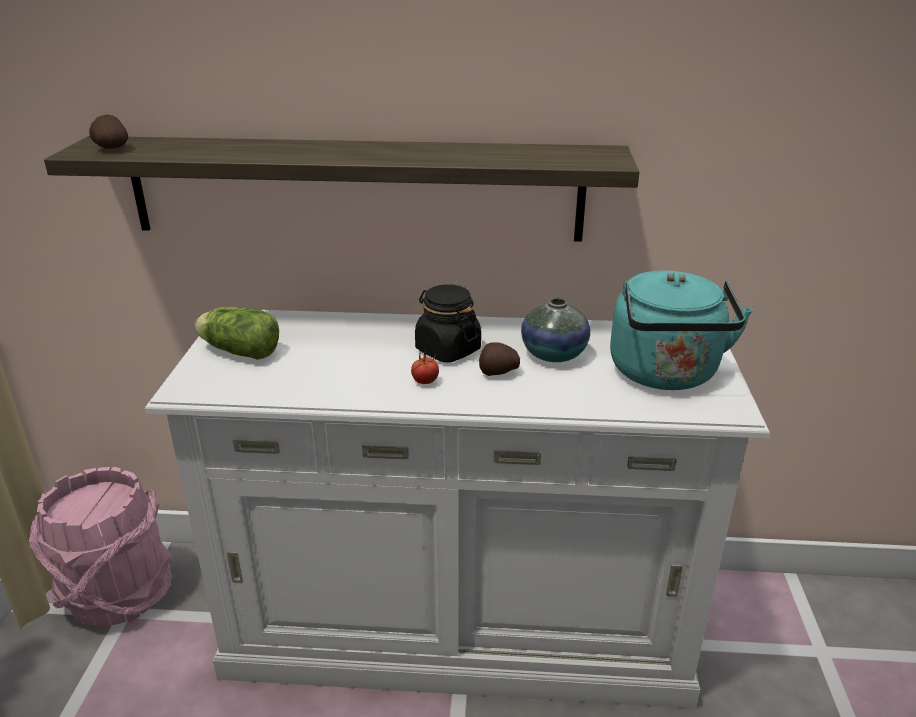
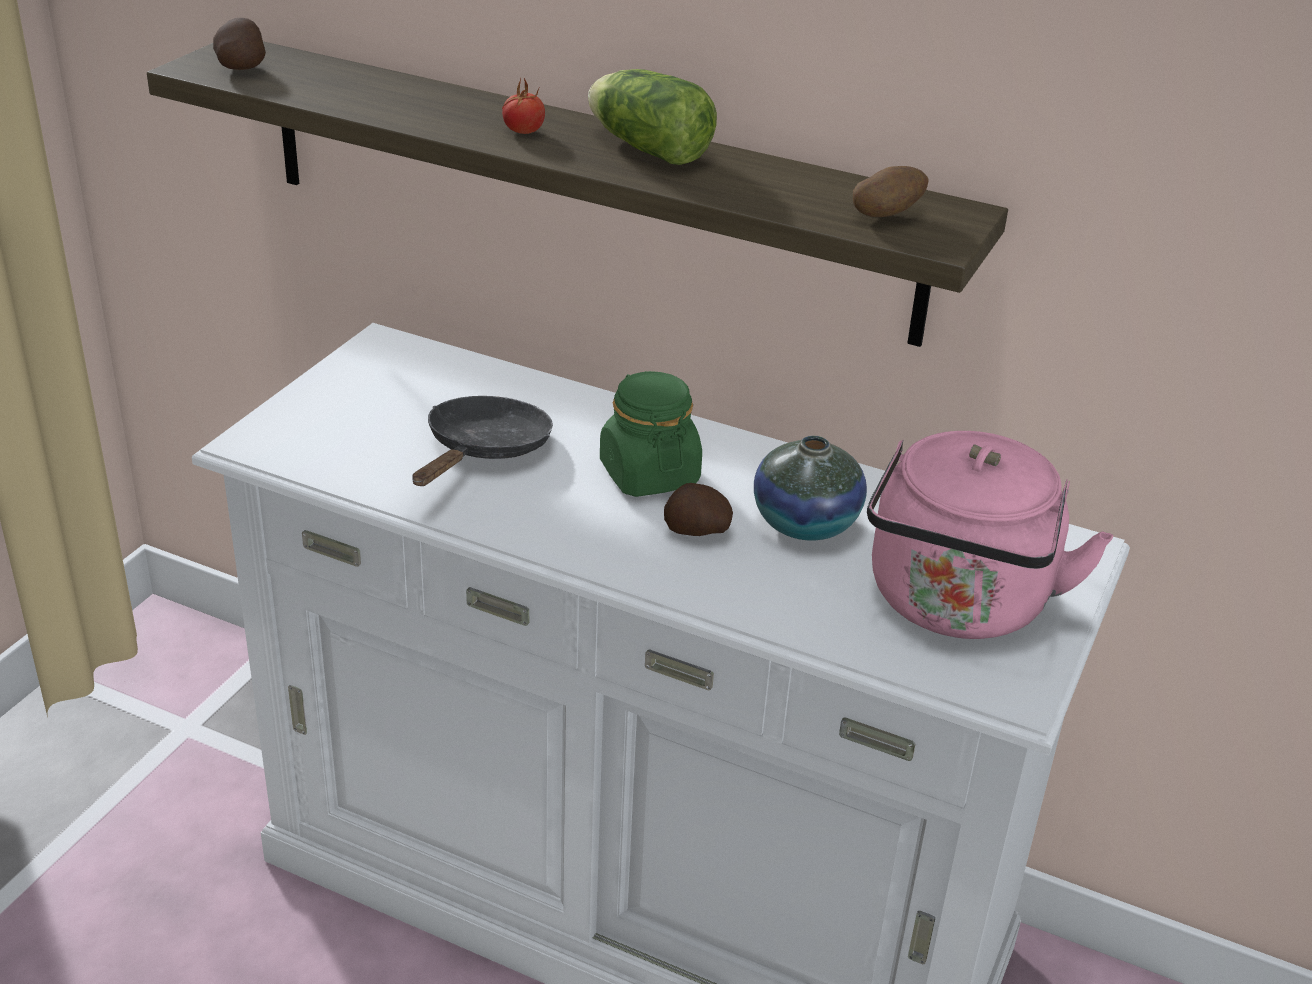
camera: 20 degrees right, 5 degrees up
(119, 593) = (189, 698): pink bucket -> none
(238, 351) = (355, 400): lettuce -> lettuce (645, 147)
(340, 360) = (484, 451): none -> black frying pan
(425, 382) = (579, 518): tomato -> tomato (523, 131)
(447, 350) = (648, 474): black jar -> green jar
(572, 156) = (886, 215): none -> potato
(666, 375) = (957, 606): turquoise kettle -> pink kettle

